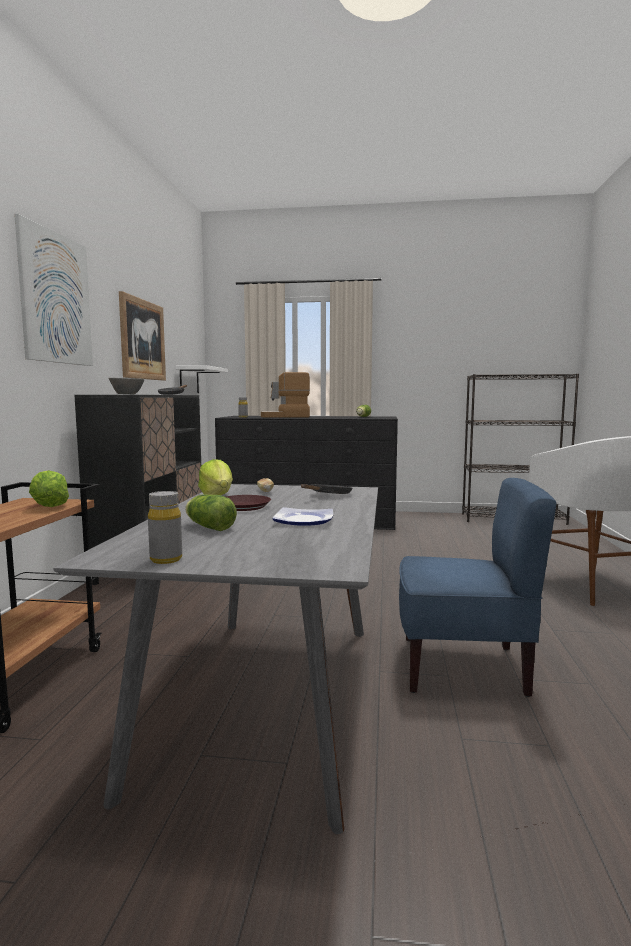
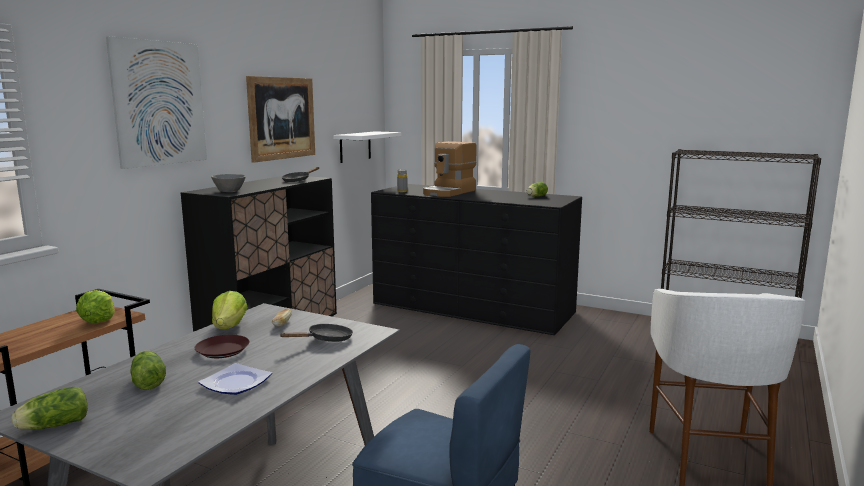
camera: 20 degrees right, 5 degrees up
(166, 559) = (52, 426): grey bottle -> lettuce
(286, 416) = (450, 192): coffee machine -> coffee machine turned 75 degrees counterclockwise

